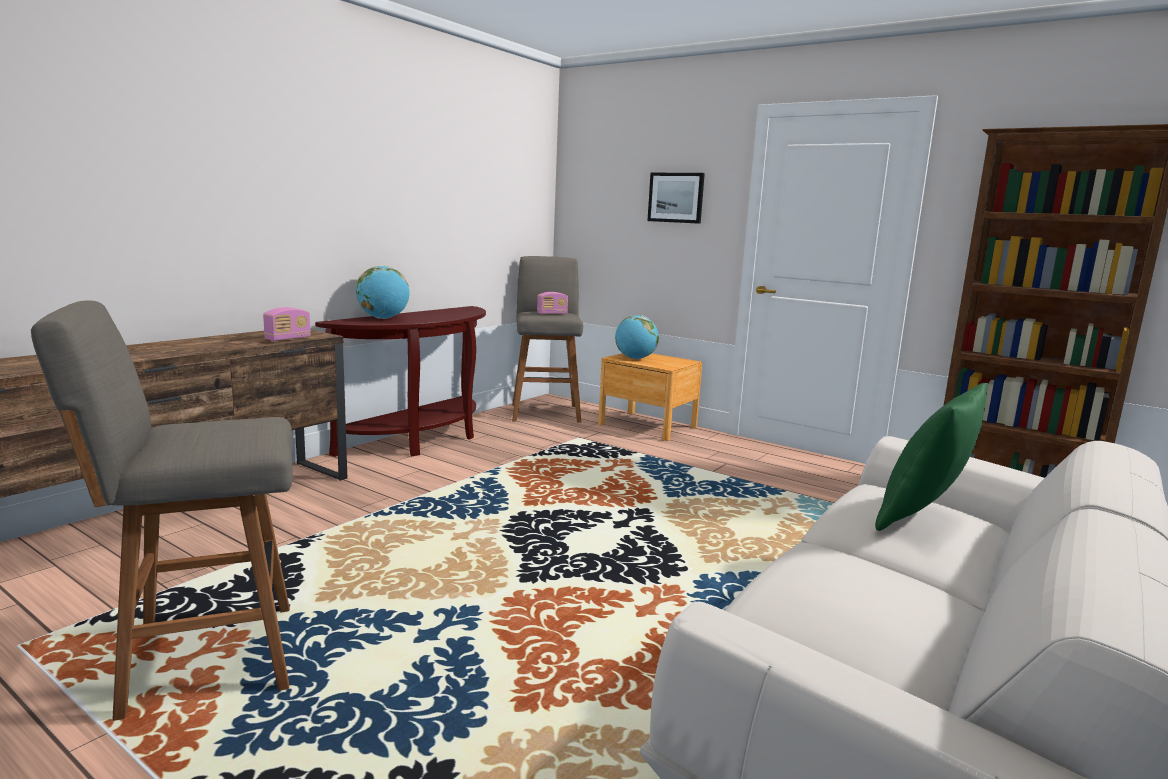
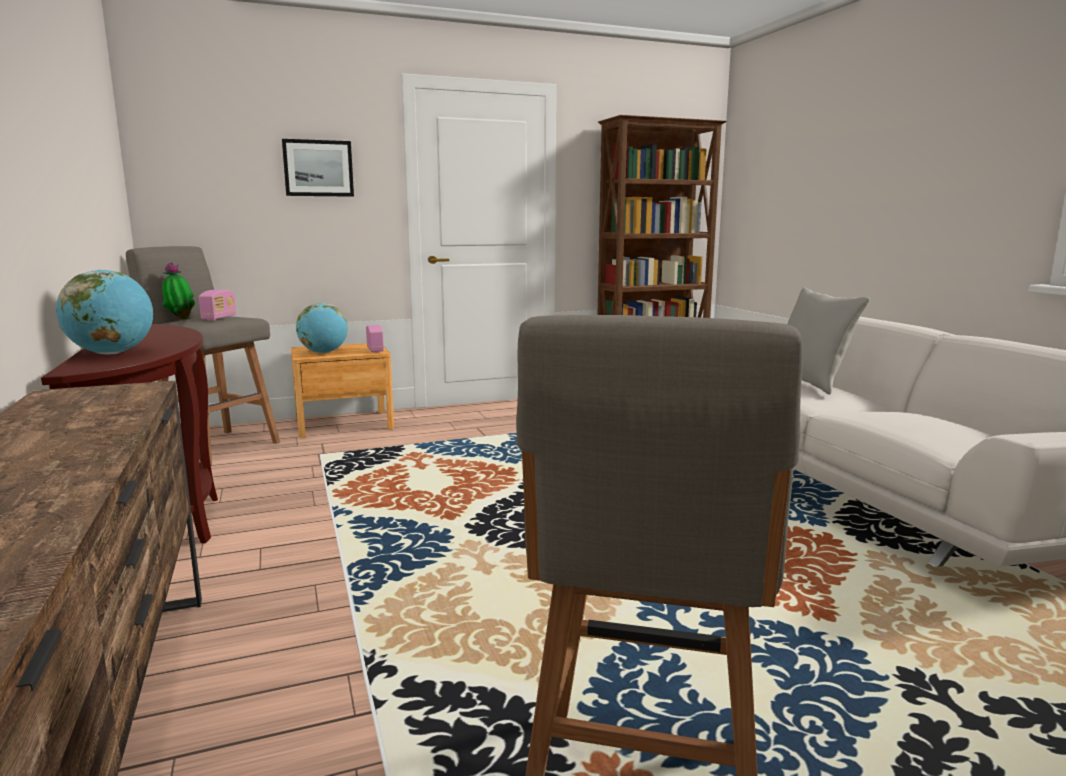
camera: 55 degrees left, 0 degrees up
(288, 339) = (134, 401): radio -> radio (375, 350)
(535, 310) = (180, 319): none -> potted plant
(923, 518) = (811, 383): green pillow -> grey pillow

